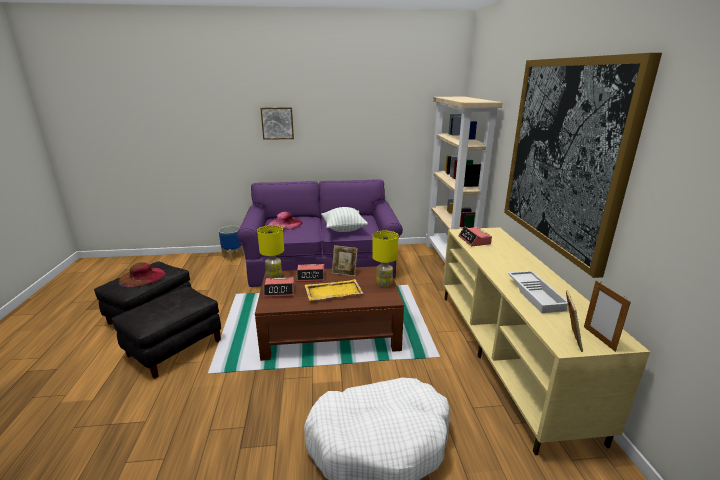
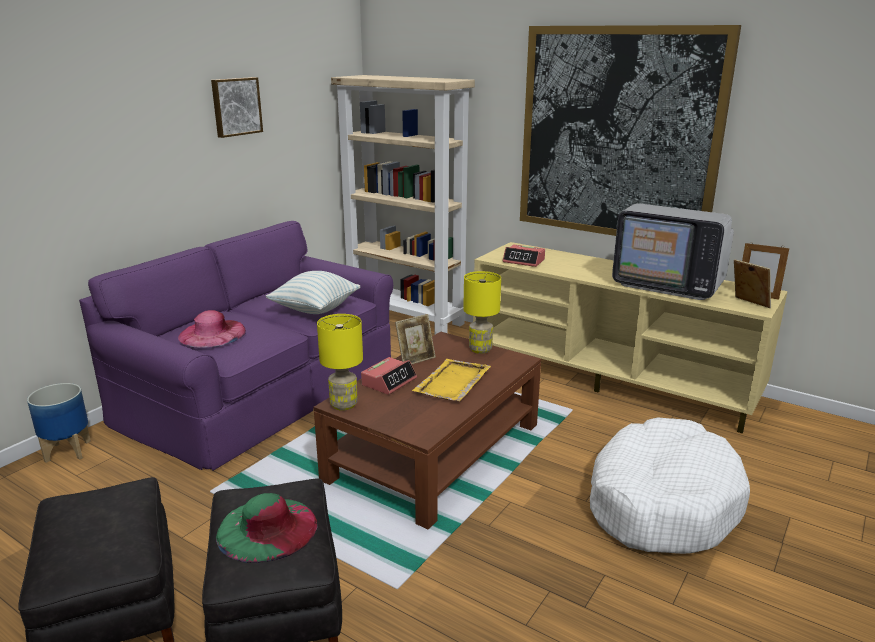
camera: 50 degrees left, 0 degrees up
(142, 277) = (100, 528): brown hat -> none
(162, 306) = (267, 528): none -> green hat
(277, 123) = (110, 145): picture -> picture (236, 106)
(280, 291) = (394, 414): alarm clock -> none
(536, 295) = (668, 285): white tray -> television

